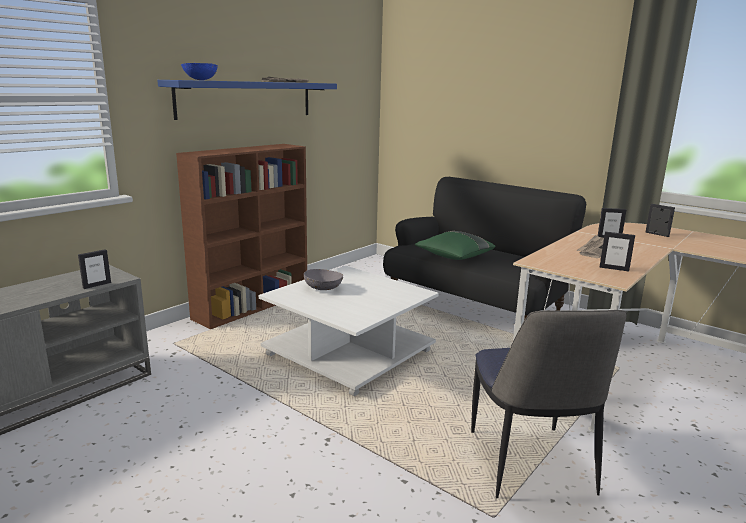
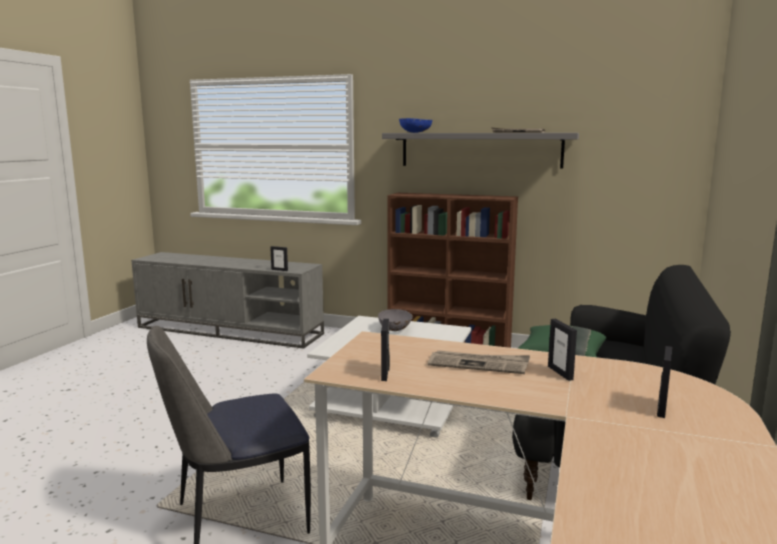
camera: 70 degrees right, 5 degrees down
(247, 99) = (480, 150): blue shelf -> grey shelf

